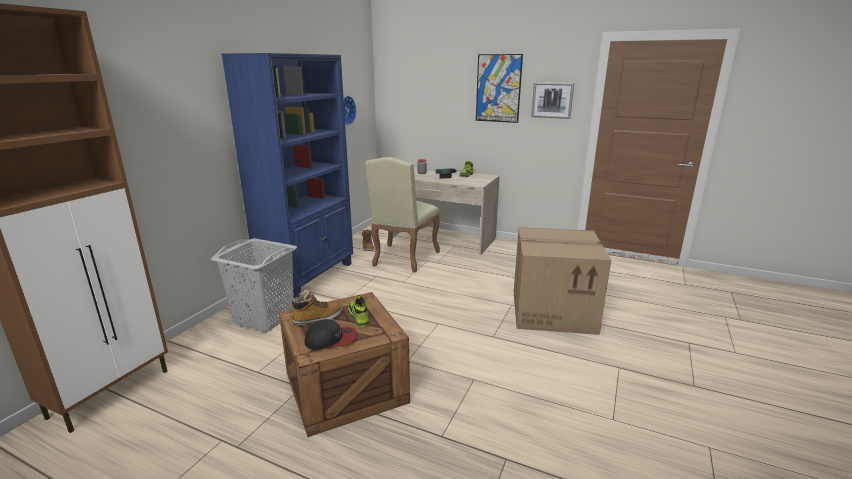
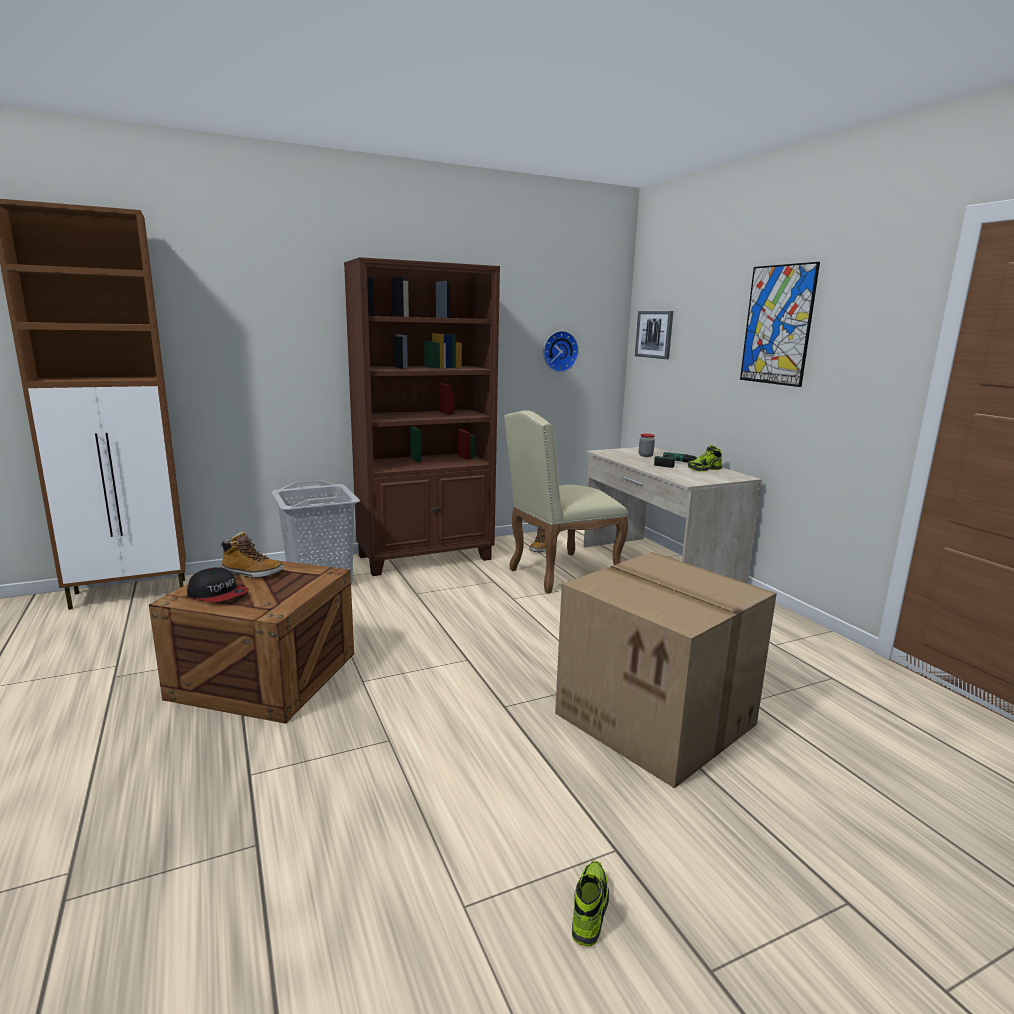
camera: 40 degrees right, 5 degrees down
(309, 276) = (426, 558): blue bookcase -> brown bookcase
(358, 318) = (282, 586): shoe -> shoe (589, 909)
(552, 100) = (860, 347): picture -> picture (654, 334)

